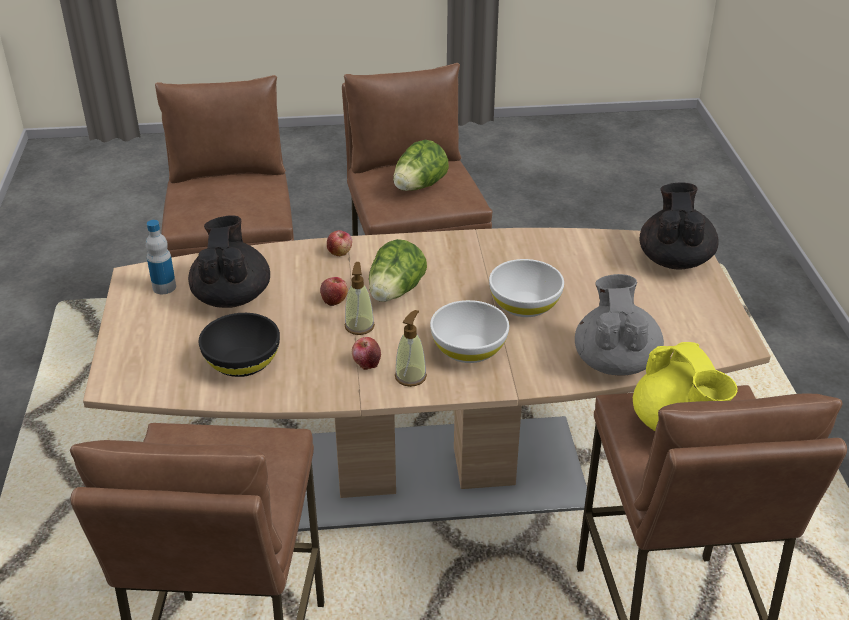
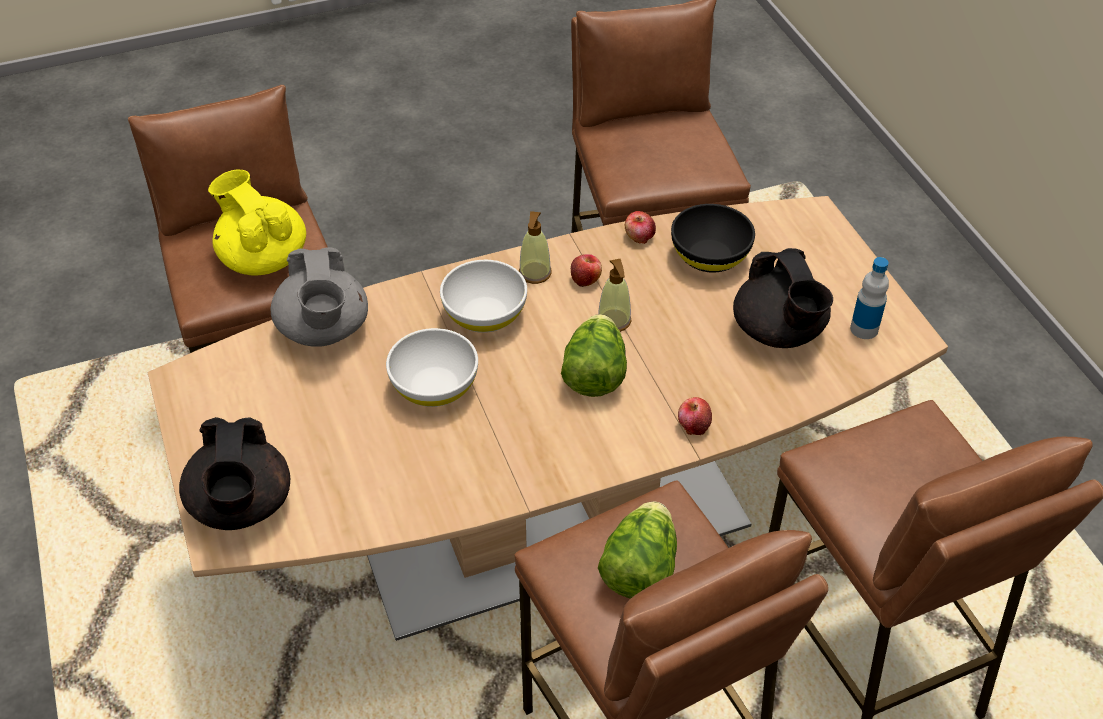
camera: 165 degrees right, 10 degrees up
(334, 300) = (660, 350): apple -> apple (639, 237)

